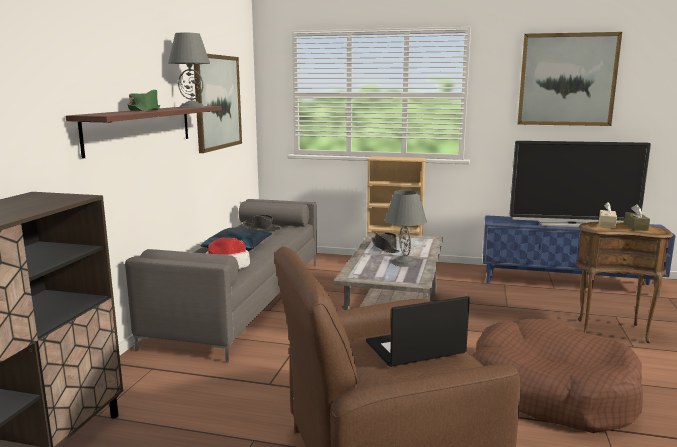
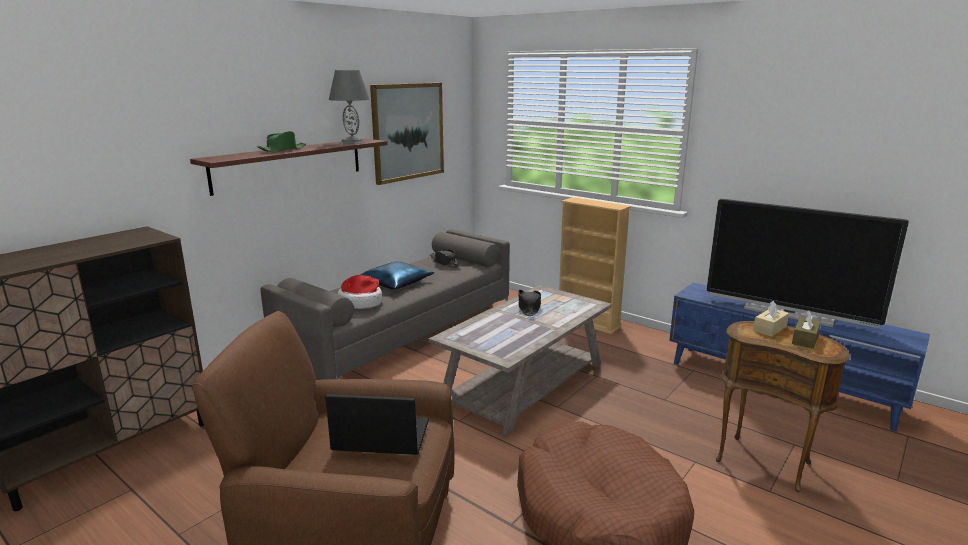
camera: 25 degrees right, 5 degrees up
(404, 262) = (524, 330): grey table lamp -> none
(567, 79) = (817, 121): picture -> none

